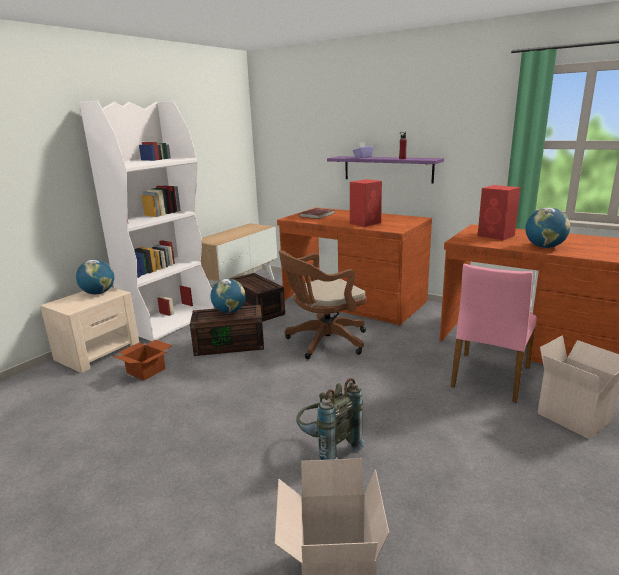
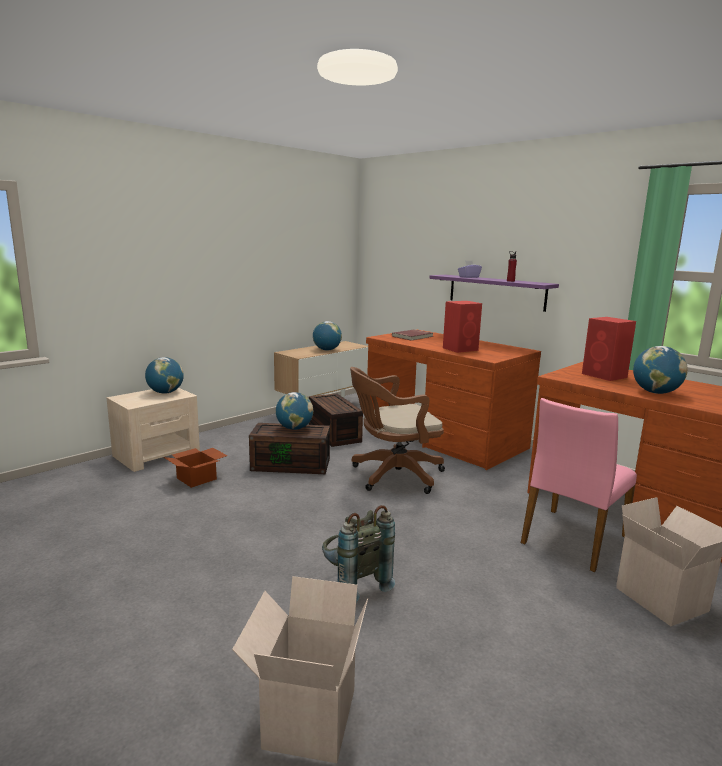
camera: 10 degrees right, 5 degrees down
(170, 321) = (239, 433): white bookcase -> none
(237, 234) = (327, 350): none -> globe

